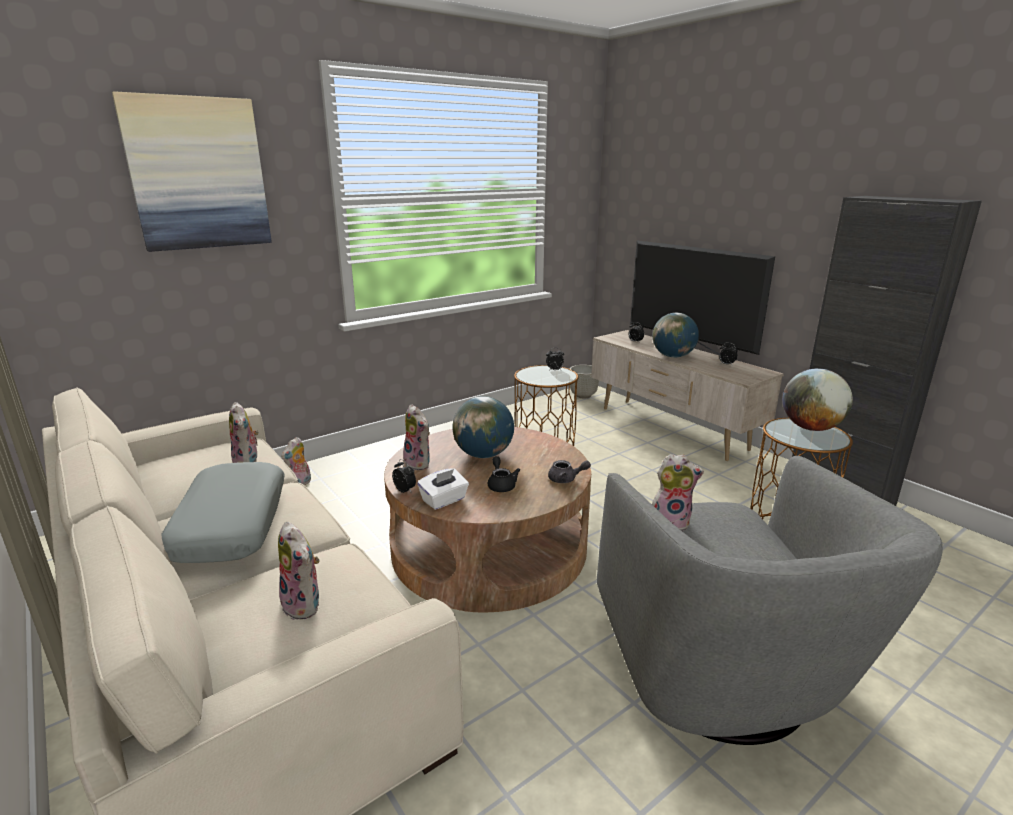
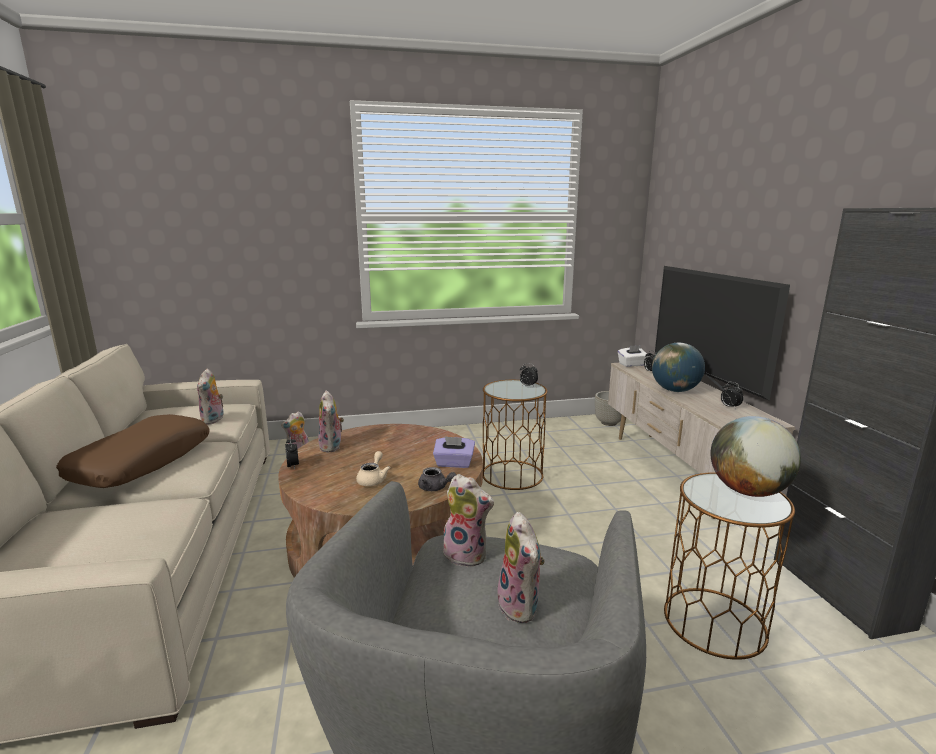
camera: 25 degrees right, 5 degrees down
(198, 174) = (244, 192): picture -> none
(230, 524) = (142, 462): grey pillow -> brown pillow
(305, 605) = (98, 536): plush toy -> plush toy (521, 606)
(444, 500) = (311, 481): white tissue box -> white tissue box (632, 365)
(484, 454) = (392, 450): globe -> none
(501, 484) = (373, 479): black teapot -> beige teapot
(555, 455) = (454, 463): none -> purple tissue box

